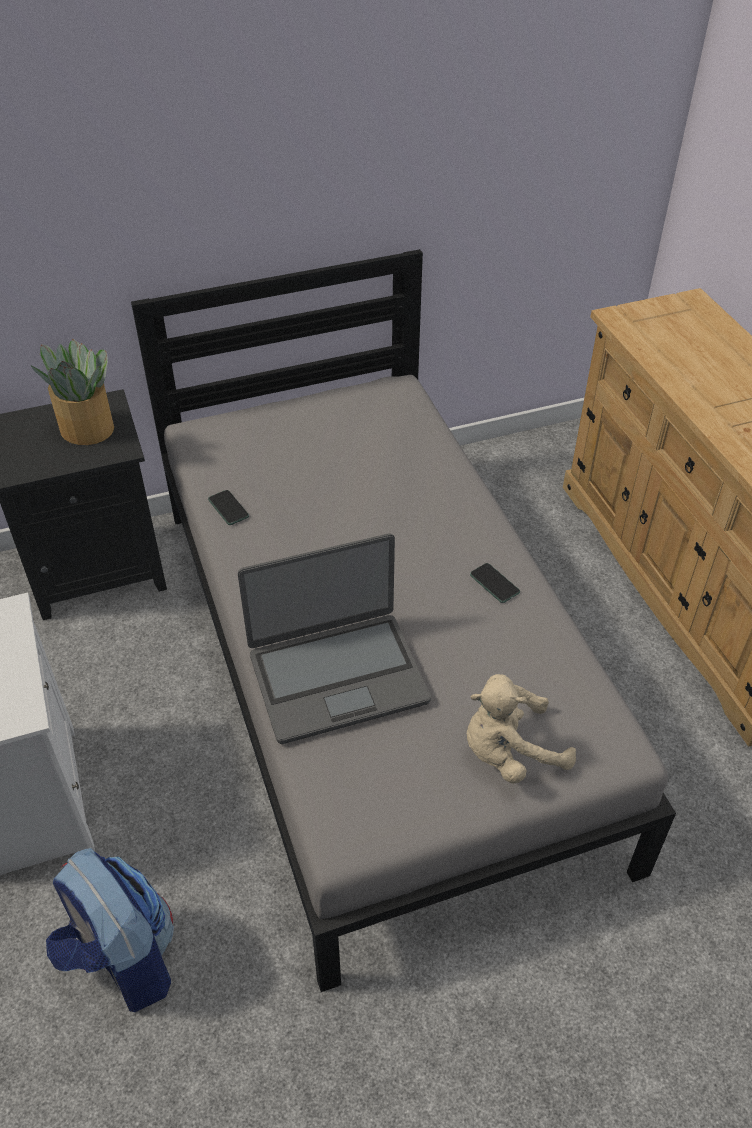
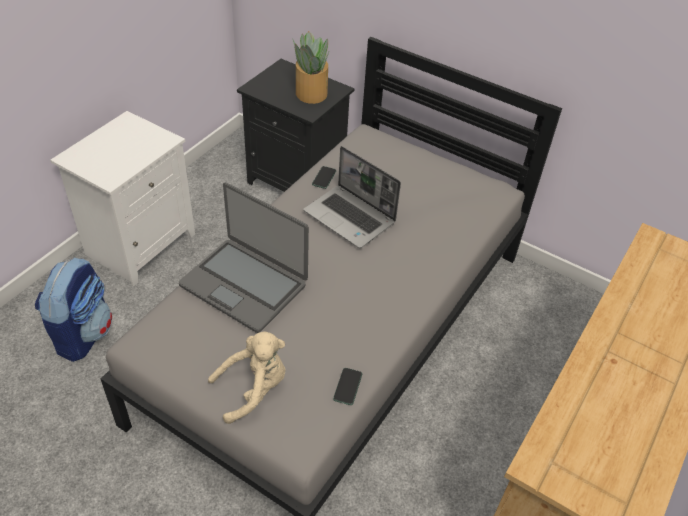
camera: 50 degrees right, 0 degrees up
(321, 521) = (351, 217): none -> laptop
(494, 583) = (379, 318): phone -> phone (347, 387)
(509, 752) = (253, 389): beige plush toy -> beige plush toy turned 120 degrees clockwise

